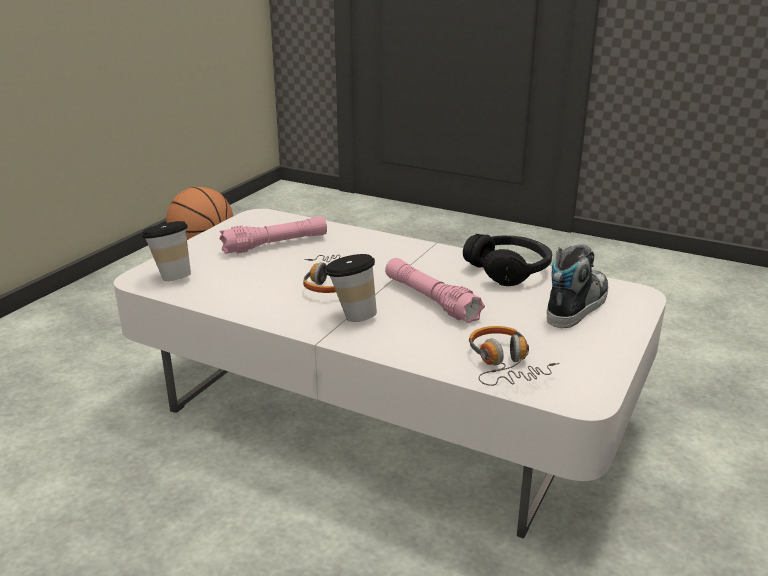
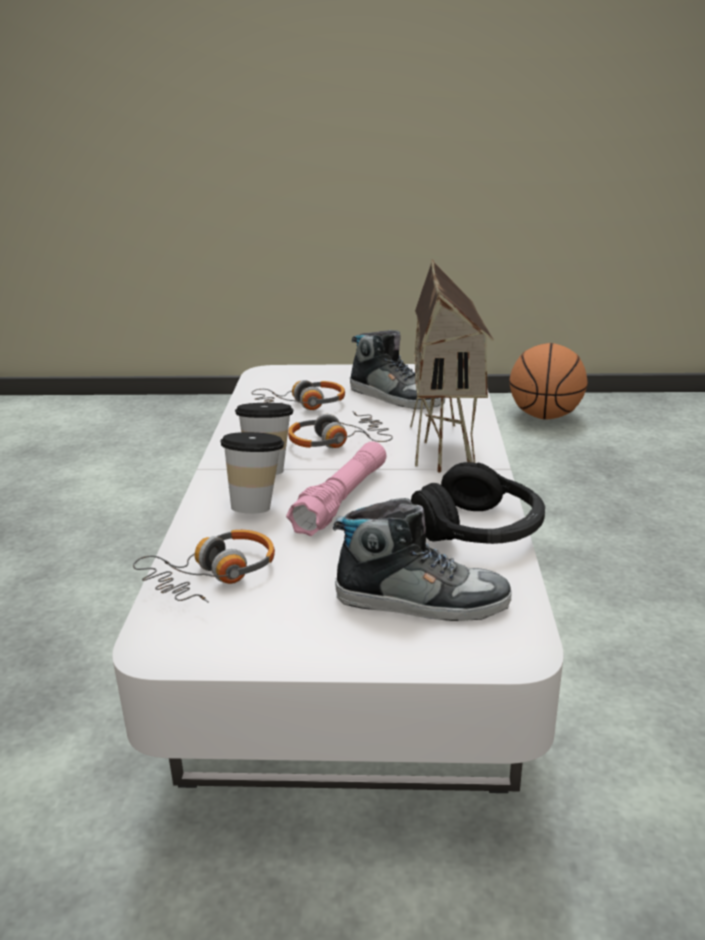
camera: 65 degrees right, 0 degrees up
(171, 276) = (281, 380): cup -> cup (256, 505)
(244, 280) = (301, 406): none -> headphones
(275, 244) = (395, 396): pink flashlight -> shoe
(387, 251) = (445, 449): none -> toy house

